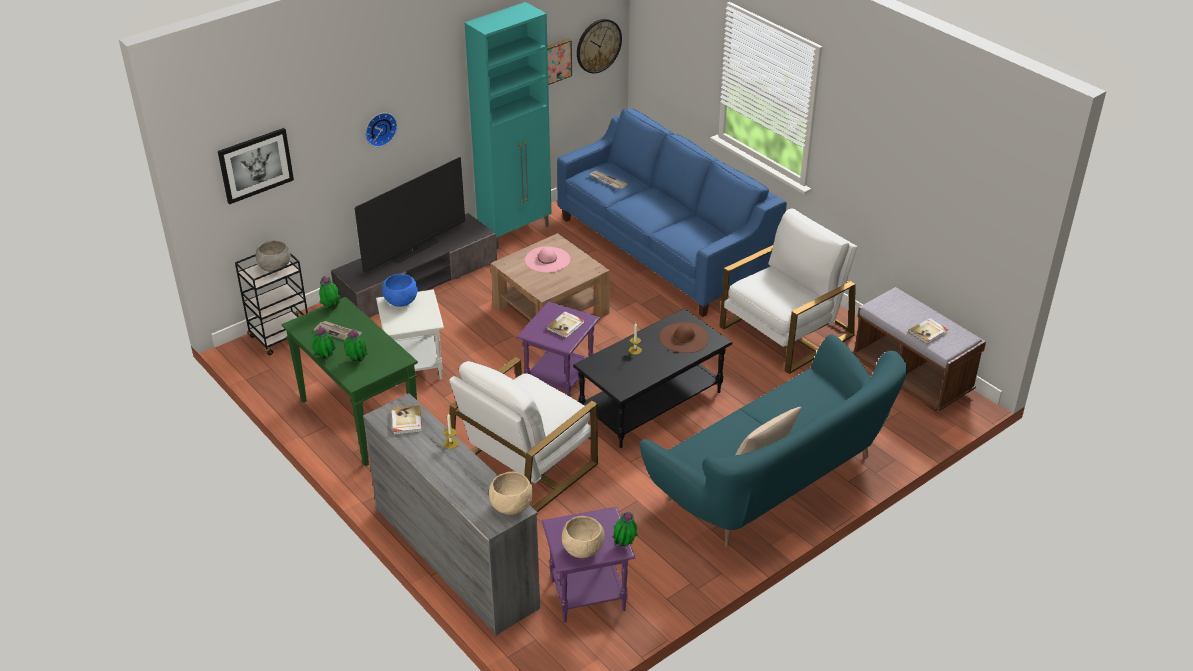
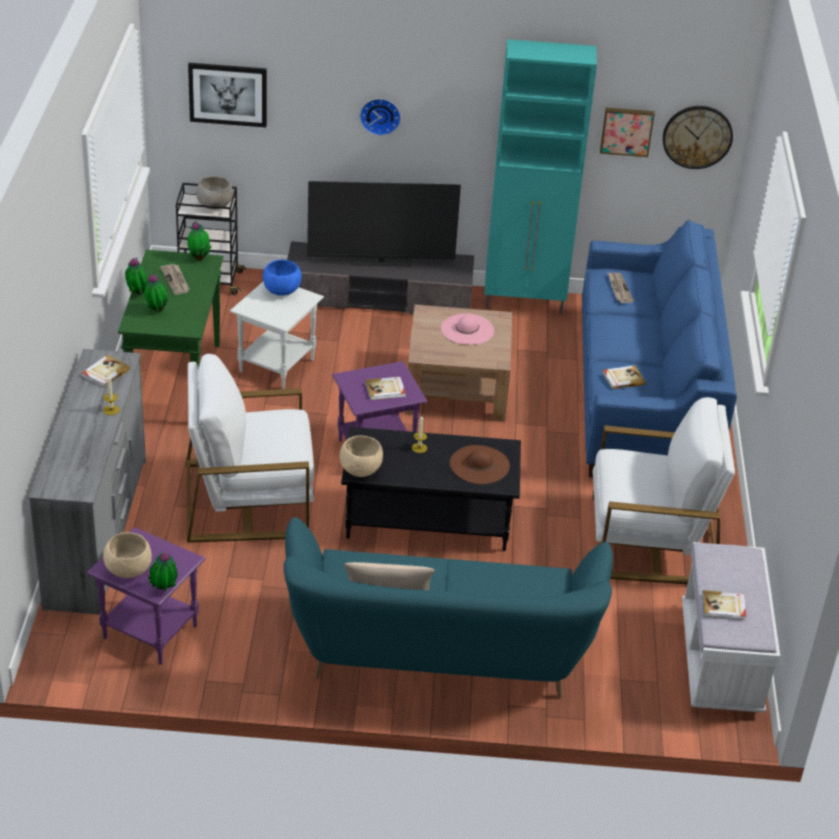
camera: 40 degrees right, 0 degrees up
(512, 506) = (81, 485): beige bowl -> beige bowl (361, 470)
(688, 234) = (623, 379): none -> book
(911, 376) = (720, 660): brown bench -> white bench

